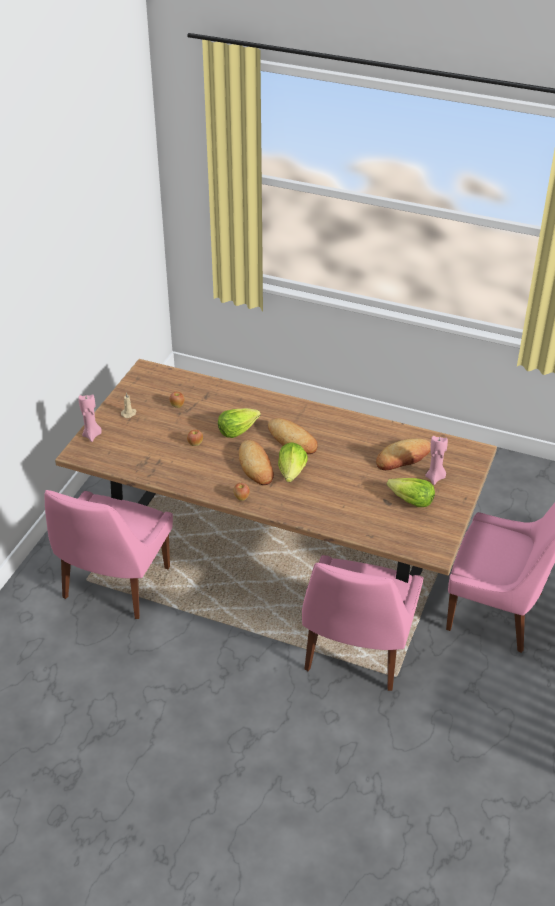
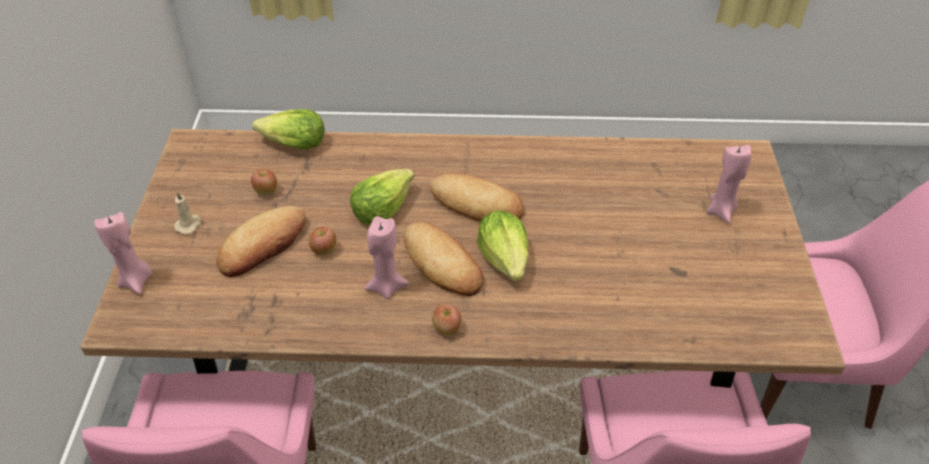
camera: 20 degrees left, 5 degrees up
(220, 469) = (386, 286): none -> pink candle
(403, 458) = (656, 191): bread -> bread (263, 246)
(411, 501) = (712, 260): lettuce -> lettuce (294, 144)

